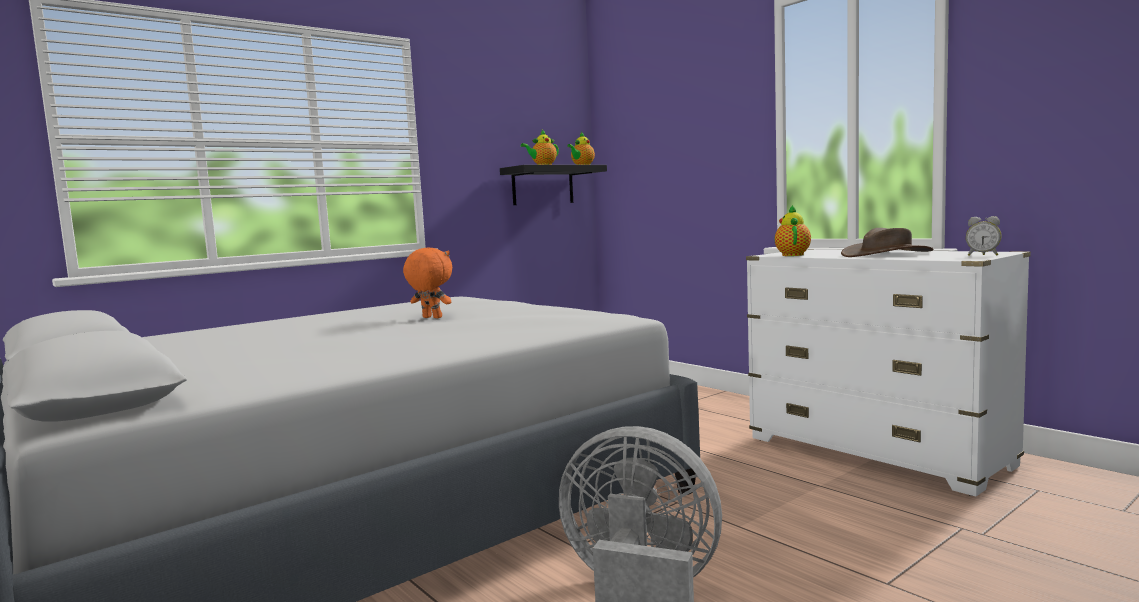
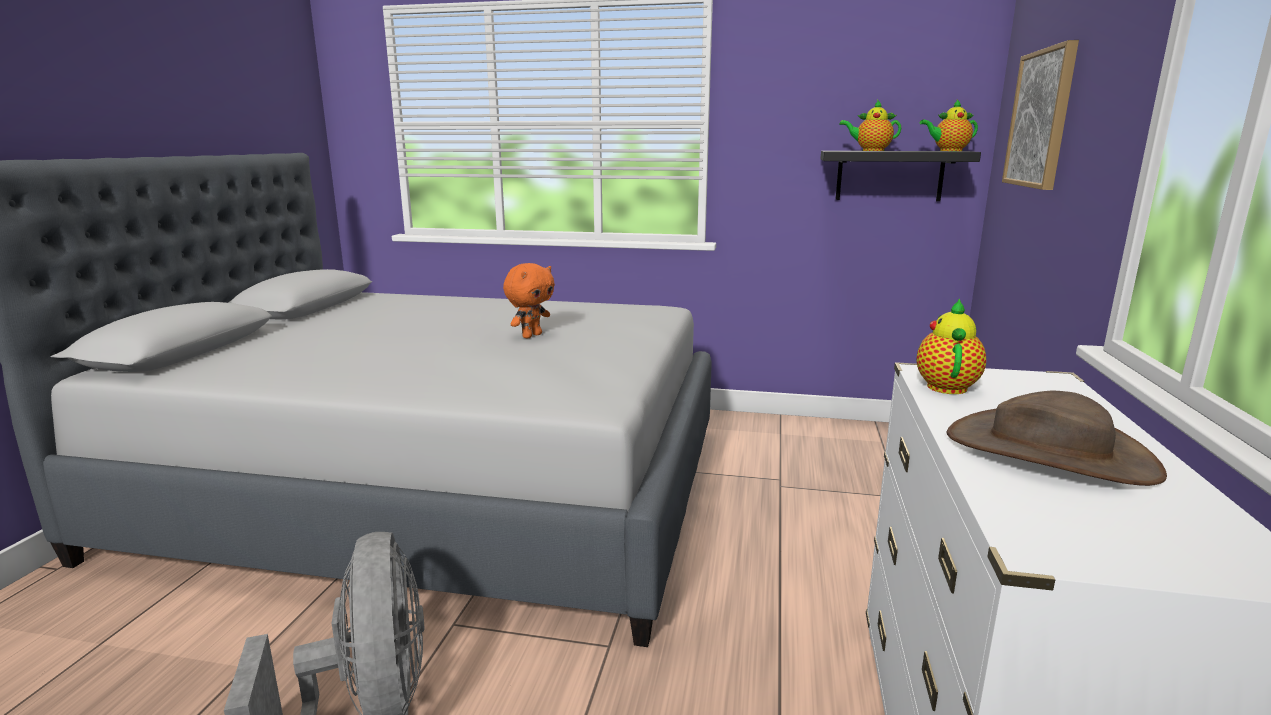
camera: 50 degrees right, 10 degrees up
(431, 318) = (531, 335): orange plush toy -> orange plush toy turned 45 degrees clockwise
(655, 139) = (1040, 119): none -> picture
(792, 255) = (946, 386): teapot -> teapot turned 45 degrees counterclockwise
(983, 255) = (1155, 557): alarm clock -> none

